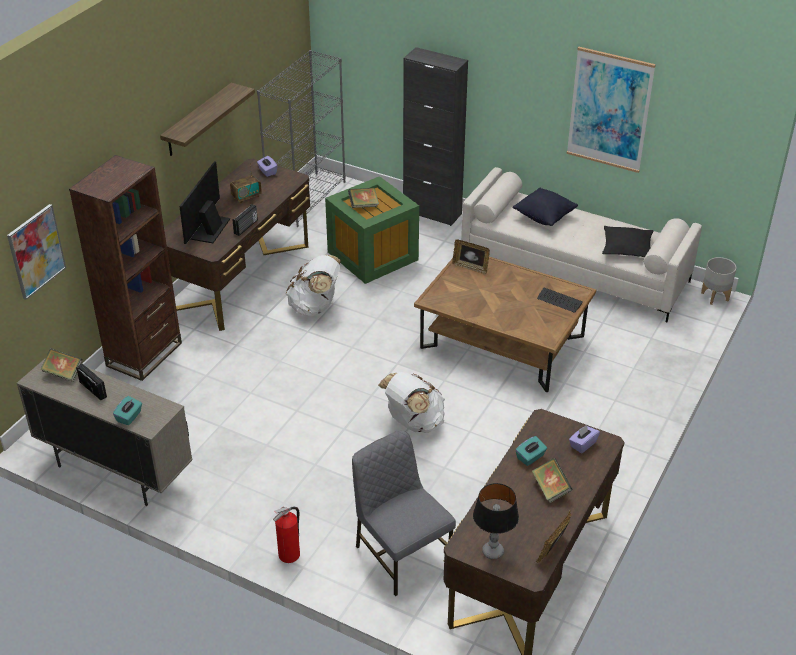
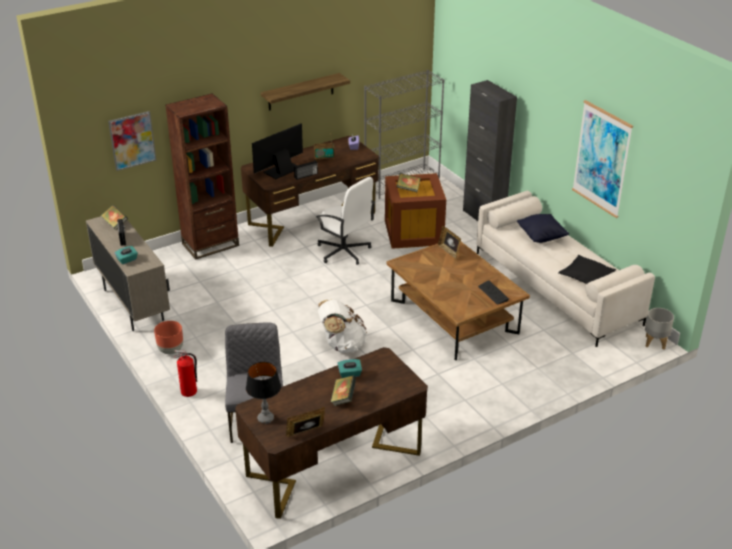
camera: 30 degrees right, 5 degrees down
(218, 511) = (170, 350): none -> brown planter
(315, 307) = (344, 252): white backpack -> white office chair
(373, 255) = (414, 232): green storage box -> brown storage box
(582, 444) = (394, 380): purple tissue box -> none

